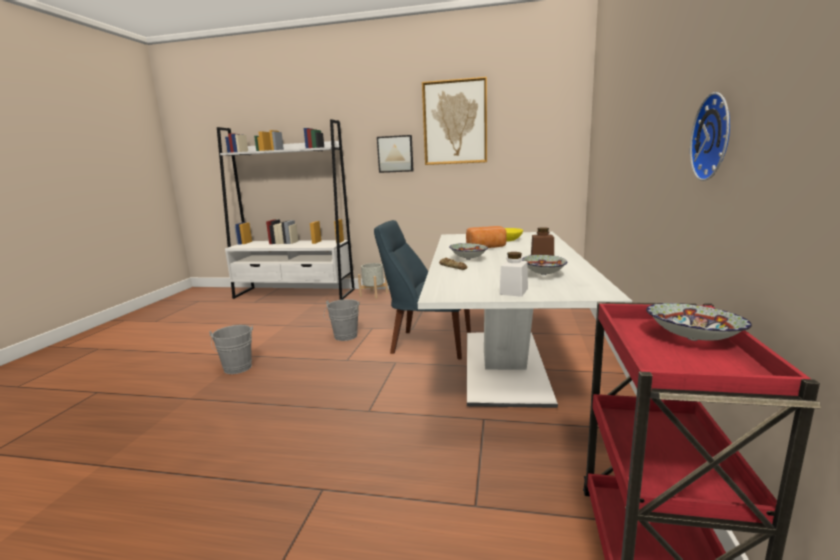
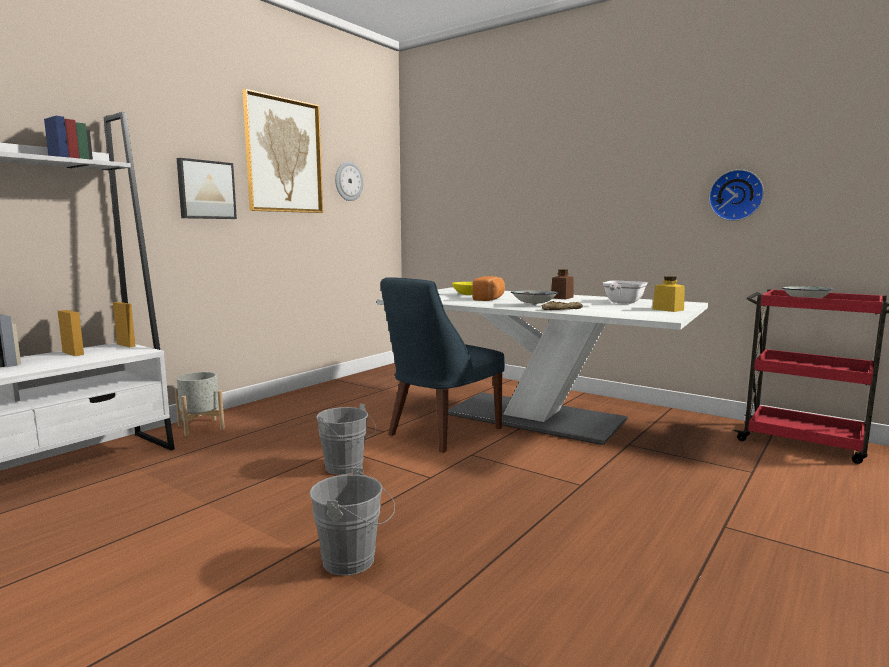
camera: 65 degrees left, 5 degrees down
(514, 291) = (668, 309): white jar -> yellow jar
(519, 133) = (348, 181): none -> wall clock
(543, 274) = (622, 302): bowl -> frying pan

